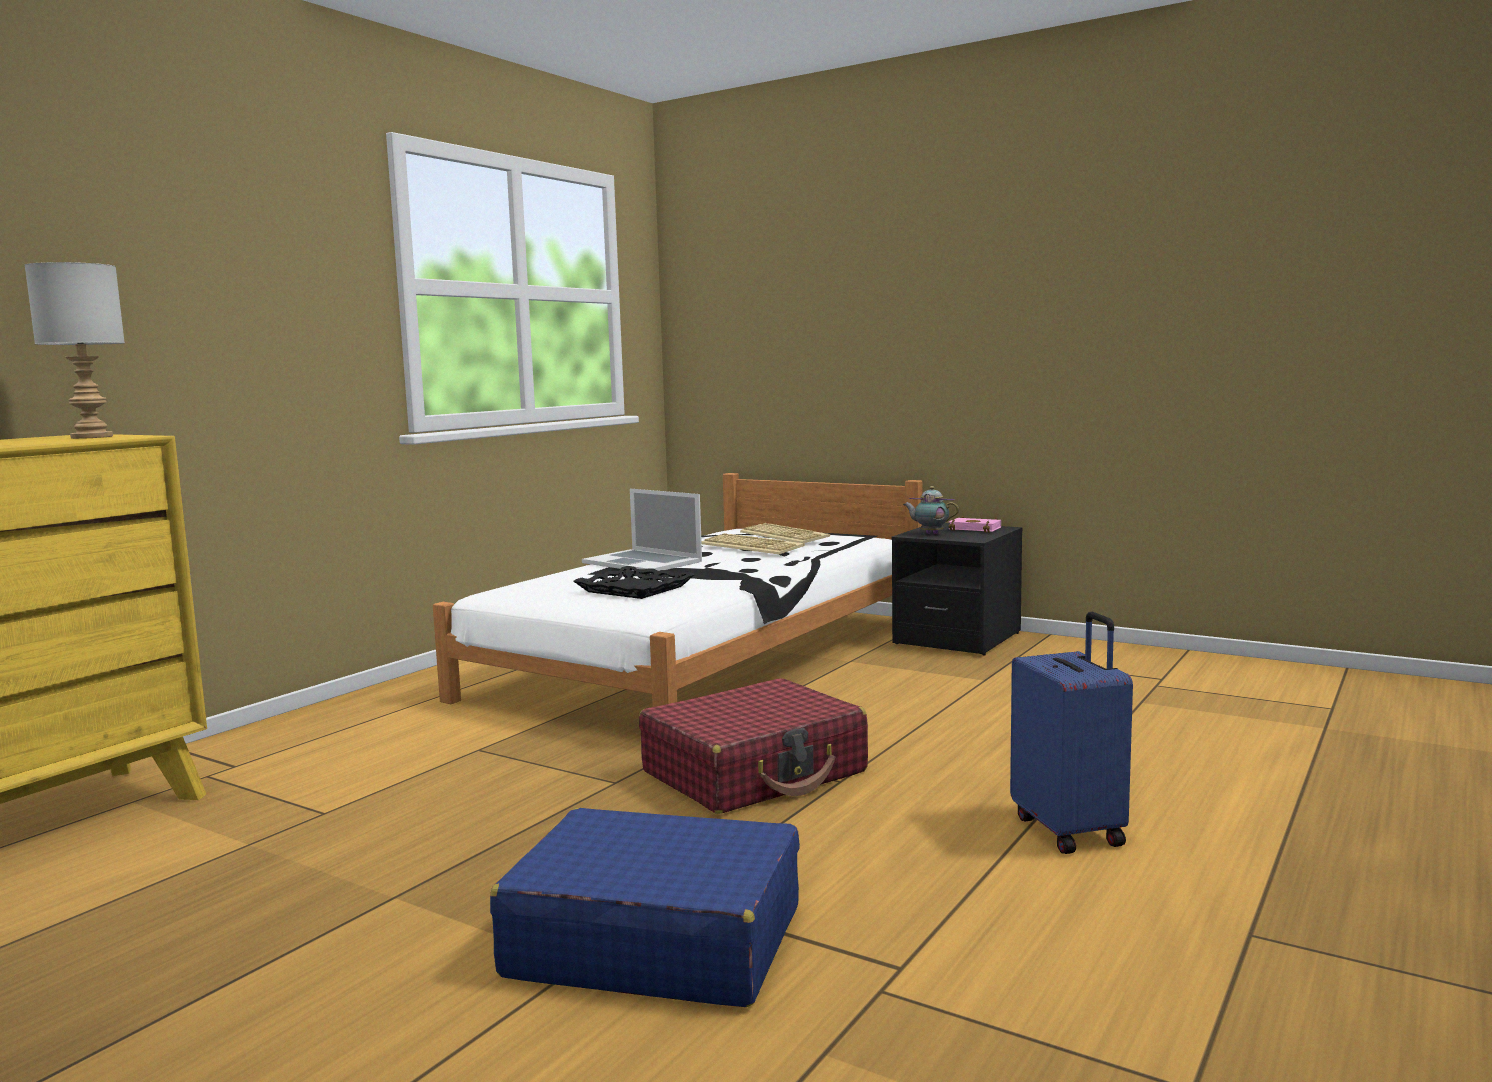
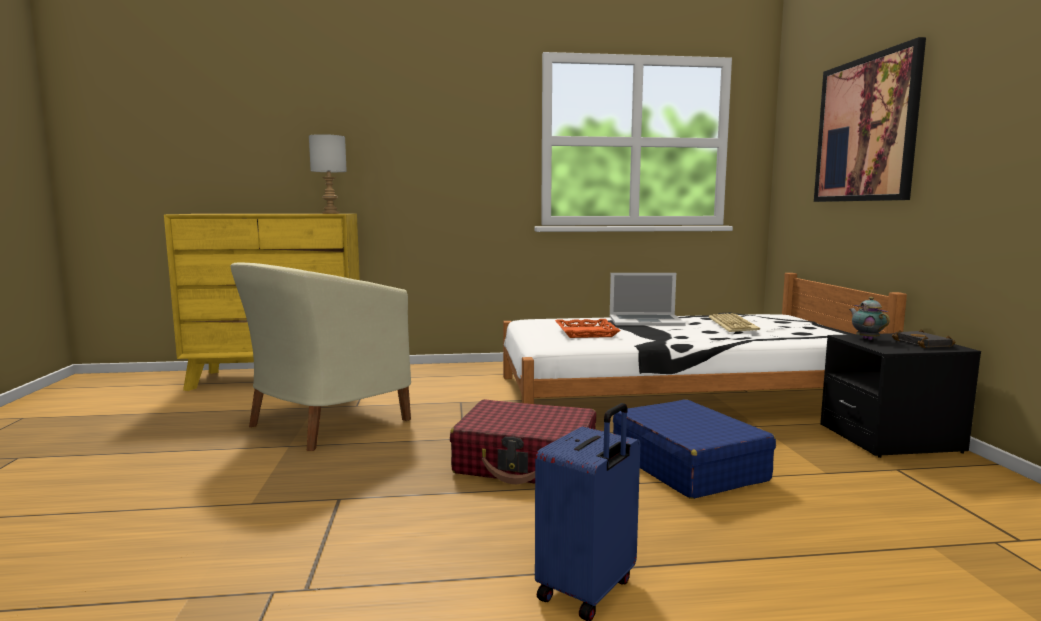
camera: 50 degrees right, 0 degrees up
(350, 851) = (324, 423): none -> beige armchair
(635, 589) = (586, 333): black tray -> orange tray
(643, 562) = (645, 321): laptop -> laptop turned 90 degrees counterclockwise
(654, 941) = (288, 511): blue suitcase -> blue suitcase (687, 466)
(786, 535) = (783, 322): keyboard -> none
(831, 293) = (865, 130): none -> picture
(976, 529) = (925, 343): pink book -> black book

